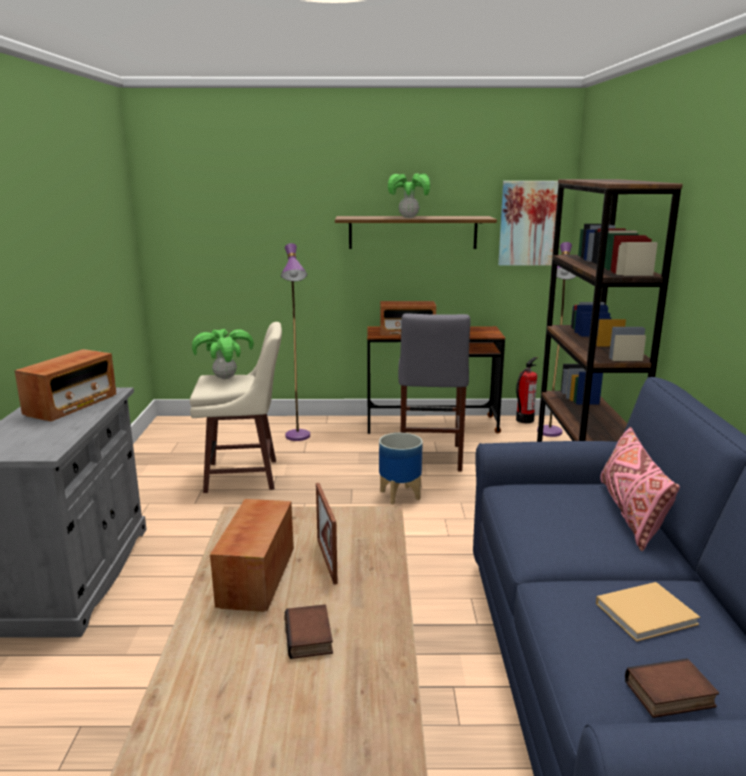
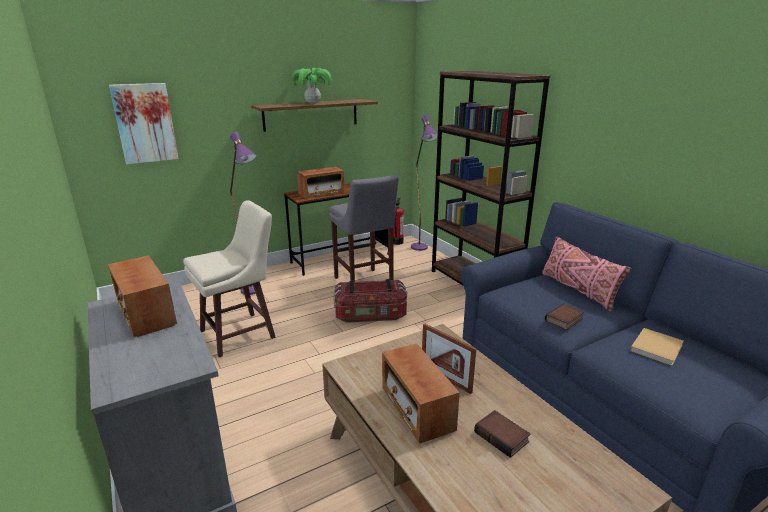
camera: 30 degrees left, 5 degrees up
(71, 405) = (146, 314): radio -> radio turned 150 degrees clockwise
(225, 378) = (213, 256): potted plant -> none
(400, 495) = (370, 315): planter -> storage box
(527, 223) = (387, 103): picture -> picture (145, 123)
(669, 695) = (719, 390): book -> book (564, 320)

